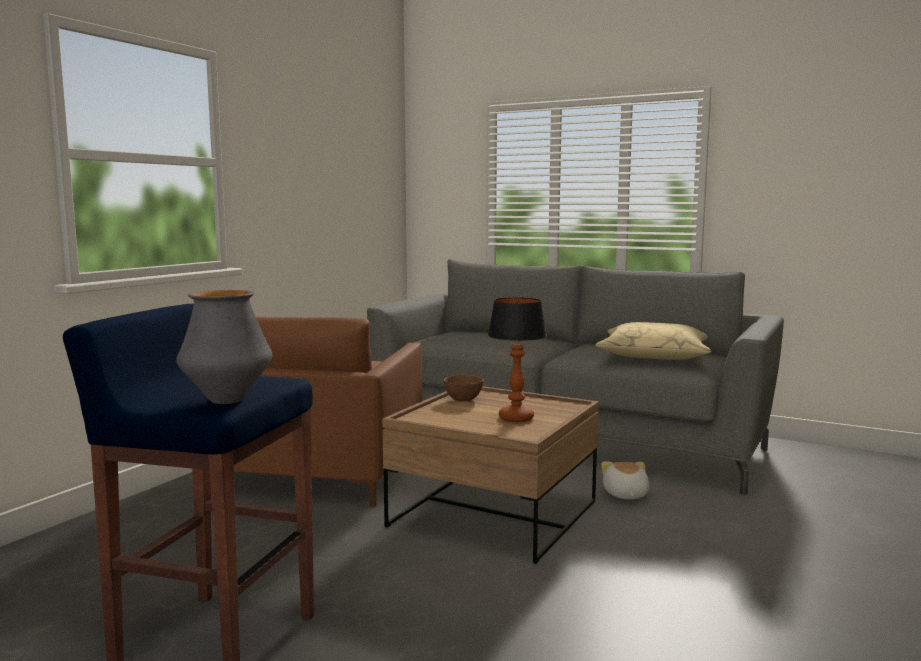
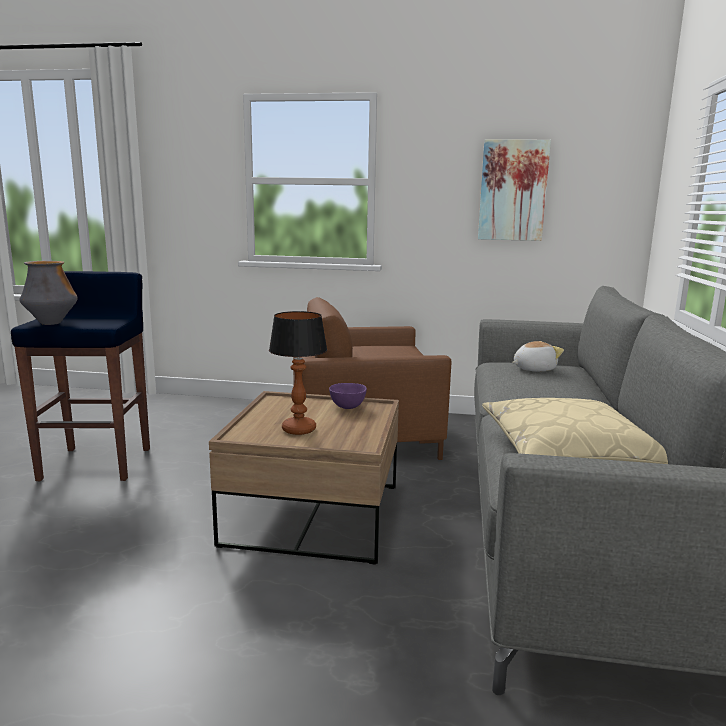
camera: 70 degrees right, 5 degrees up
(330, 177) = (513, 191): none -> picture
(464, 400) = (347, 407): brown bowl -> purple bowl
(625, 494) = (413, 583): plush toy -> plush toy (533, 369)

